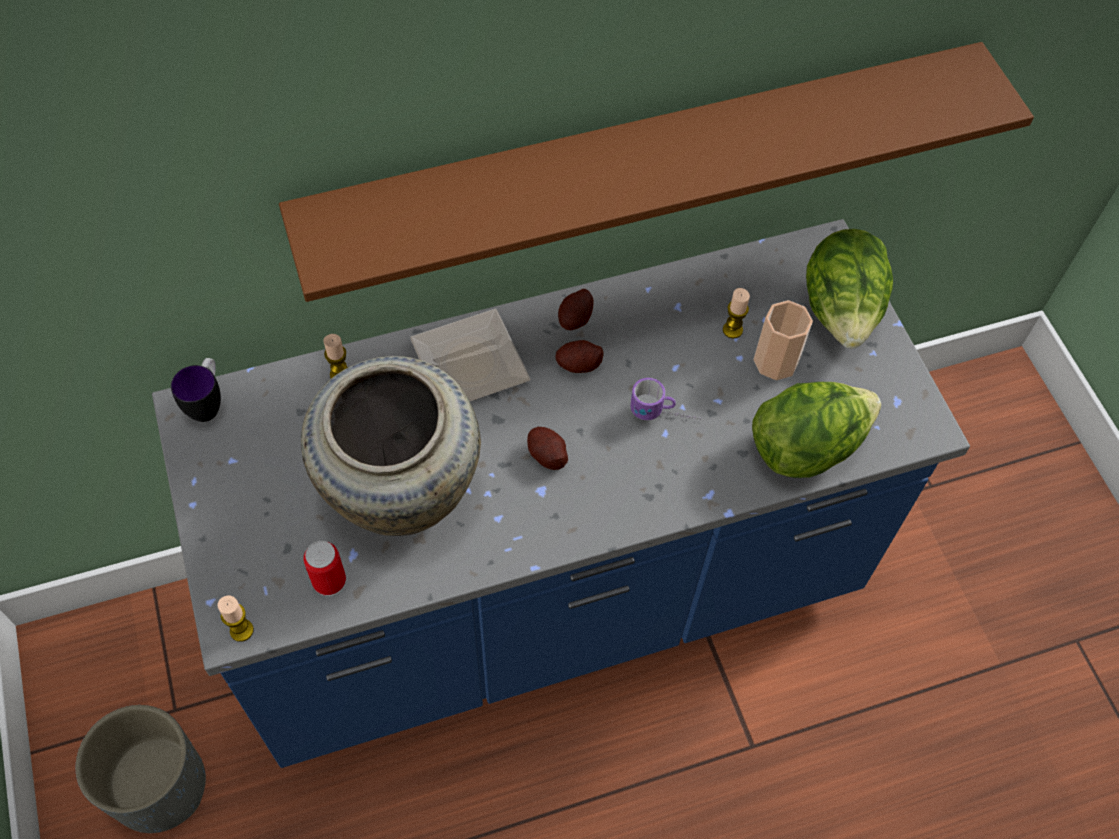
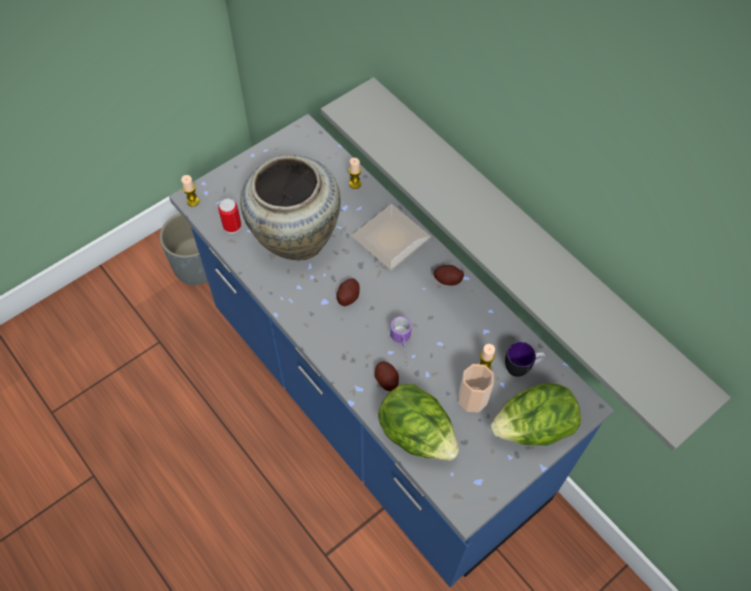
camera: 70 degrees right, 0 degrees up
(207, 403) = (311, 137): mug -> mug (521, 368)
(578, 365) = (416, 292): potato -> potato (386, 380)
(643, 162) = (524, 242): brown shelf -> grey shelf

